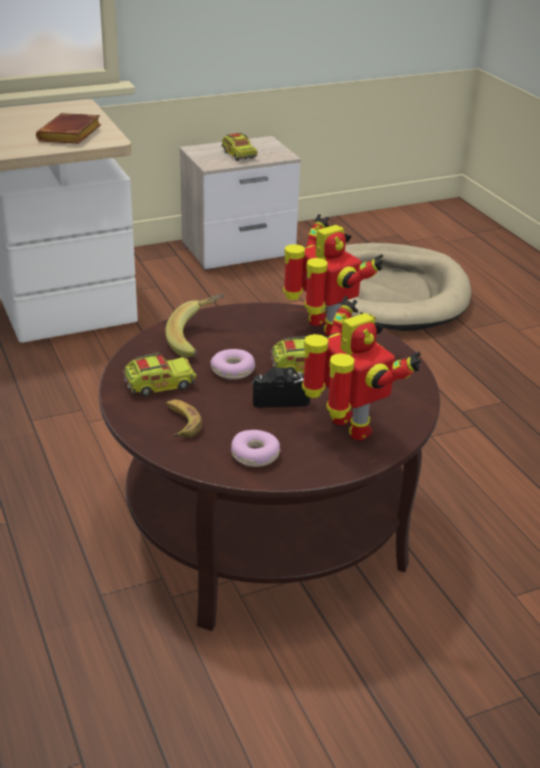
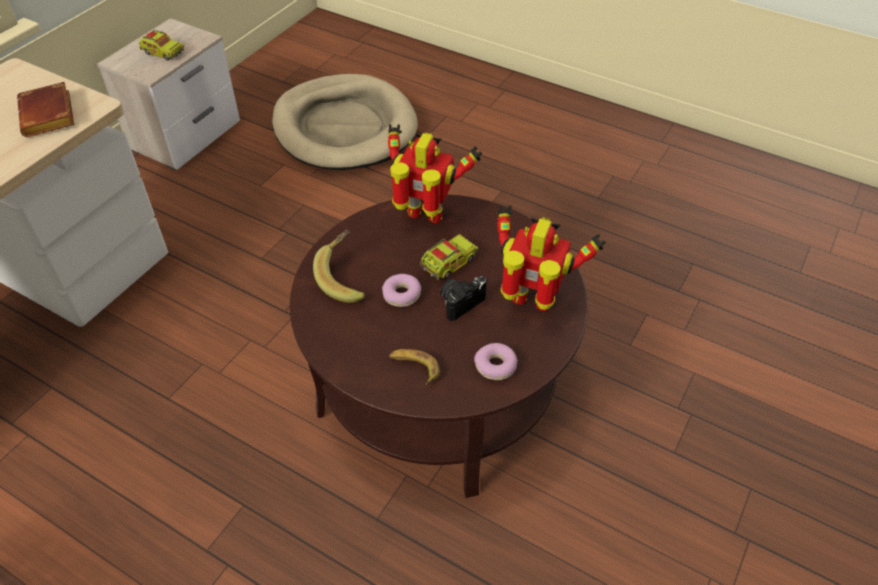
camera: 35 degrees left, 15 degrees up
(159, 385) = (362, 341): toy truck -> none

